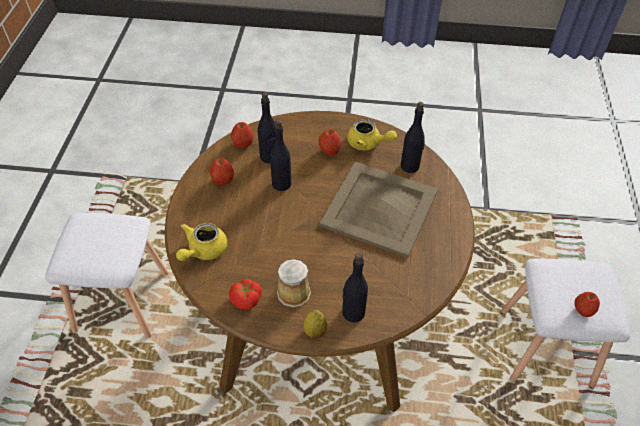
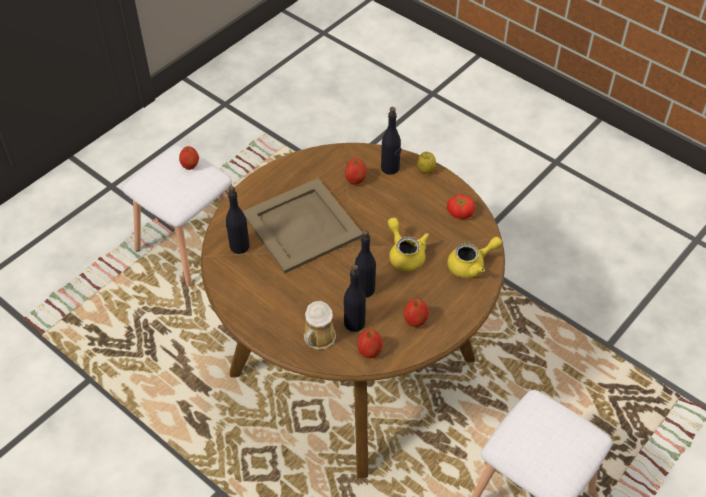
camera: 145 degrees left, 0 degrees up
(293, 291) = (421, 201): mug -> mug (318, 338)
(329, 151) = (294, 298): apple -> apple (355, 180)
(368, 144) = (252, 287): yellow teapot -> yellow teapot (405, 254)

